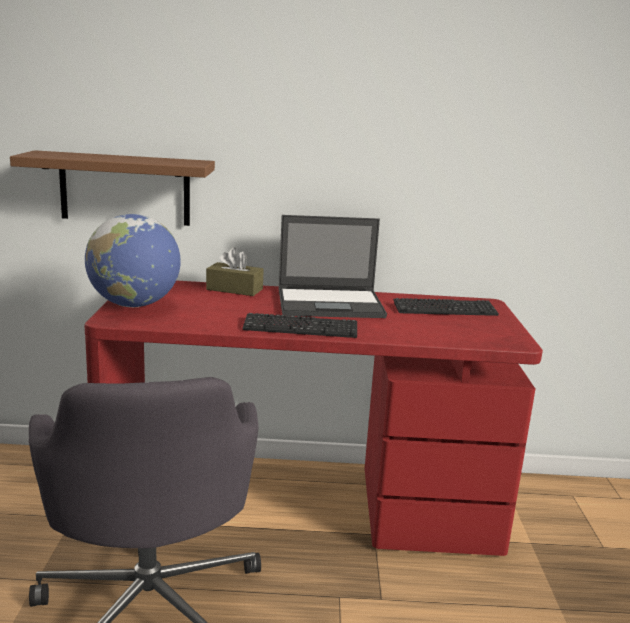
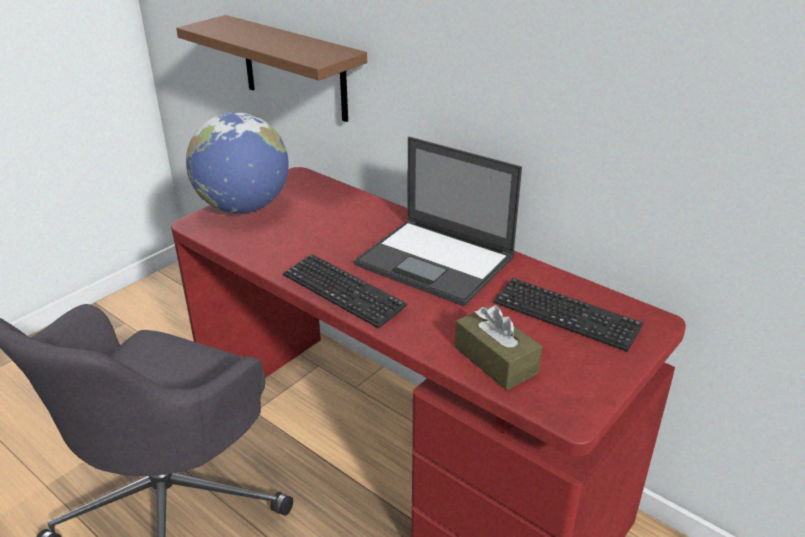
camera: 40 degrees right, 15 degrees up
(234, 289) = (368, 208): brown tissue box -> brown tissue box (495, 360)

